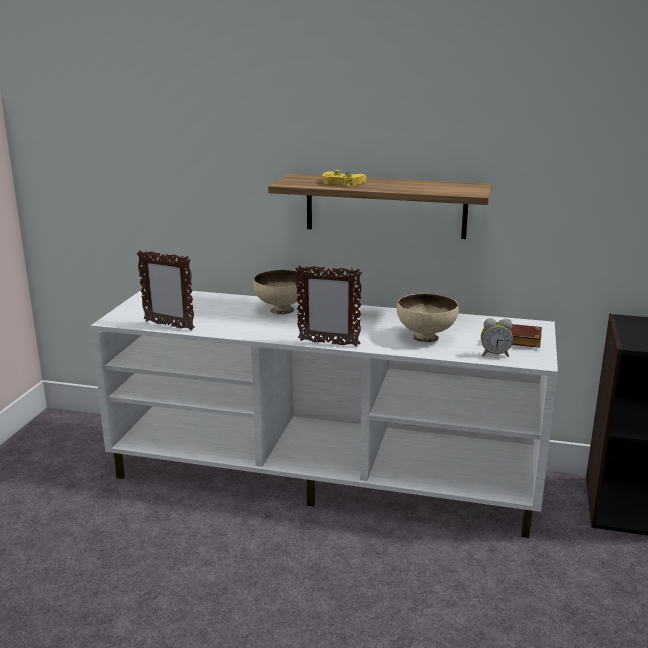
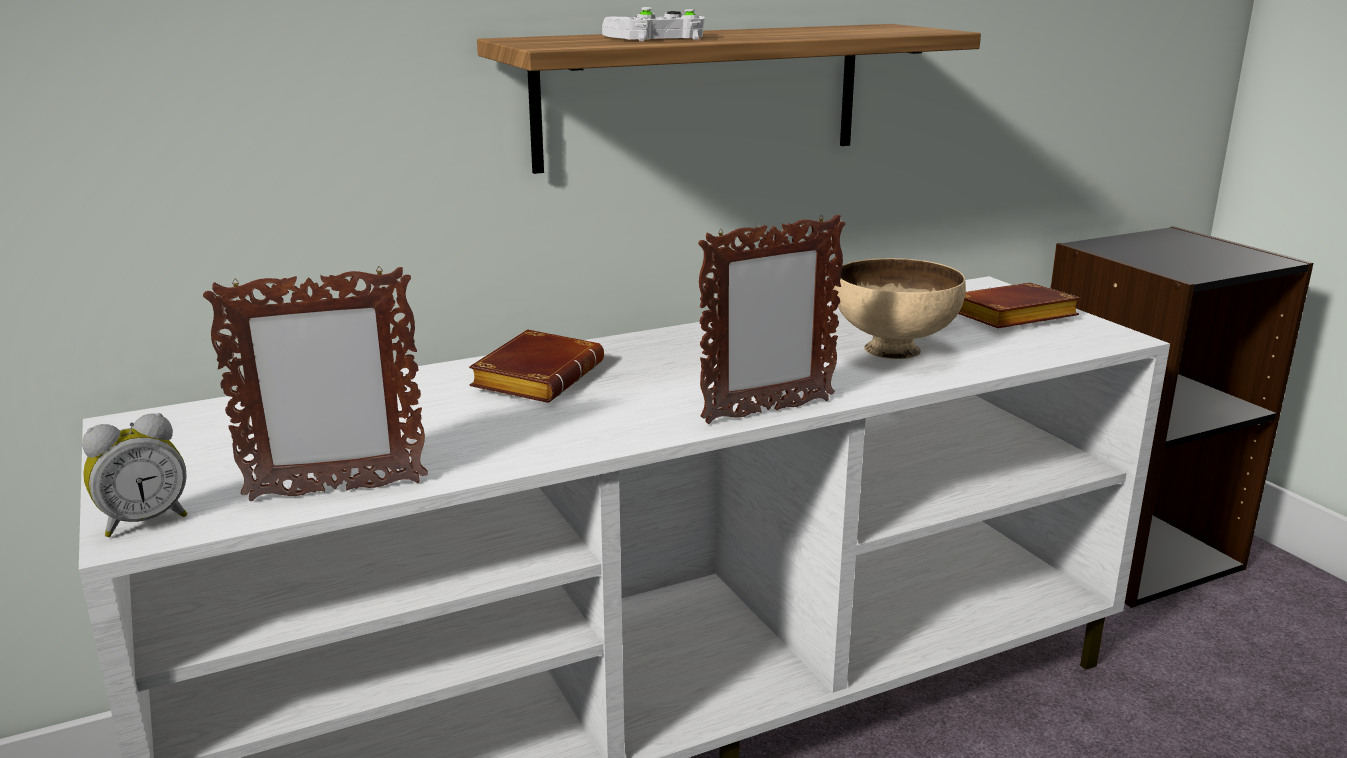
camera: 40 degrees left, 0 degrees up
(281, 310) = (537, 376): beige bowl -> brown book
(340, 182) = (654, 37): yellow game controller -> white game controller
(495, 354) = (1044, 345): alarm clock -> alarm clock (144, 521)

